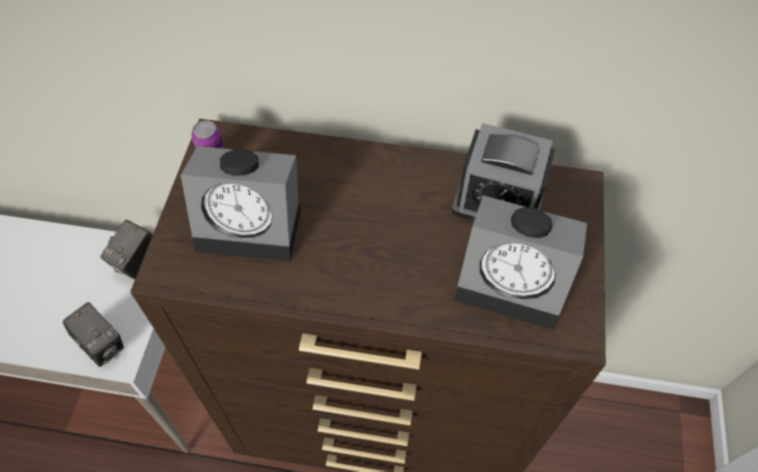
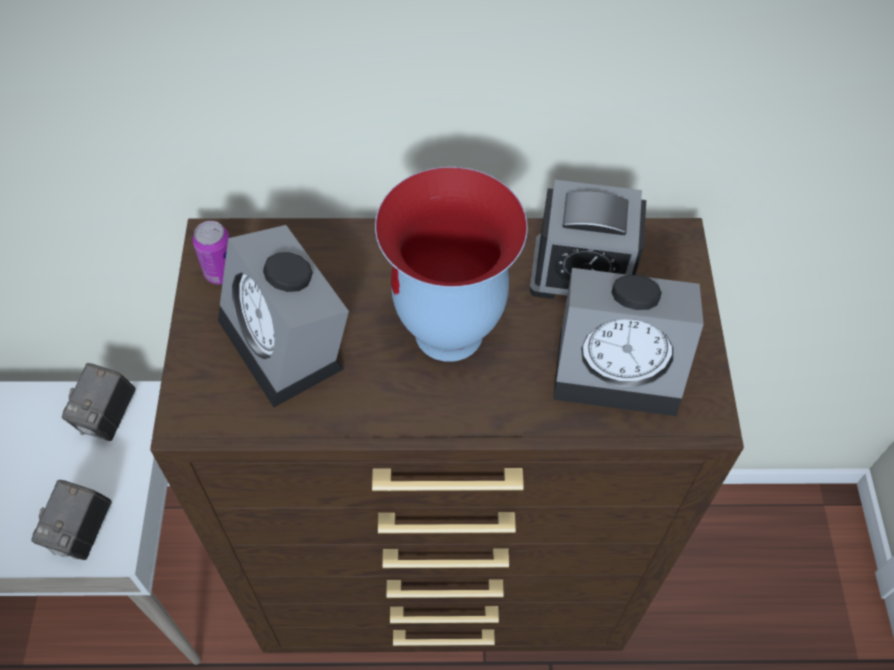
camera: 10 degrees left, 0 degrees up
(102, 345) = (83, 532): camera -> camera turned 75 degrees clockwise
(253, 225) = (288, 344): alarm clock -> alarm clock turned 60 degrees clockwise
(381, 235) = (449, 334): none -> vase

